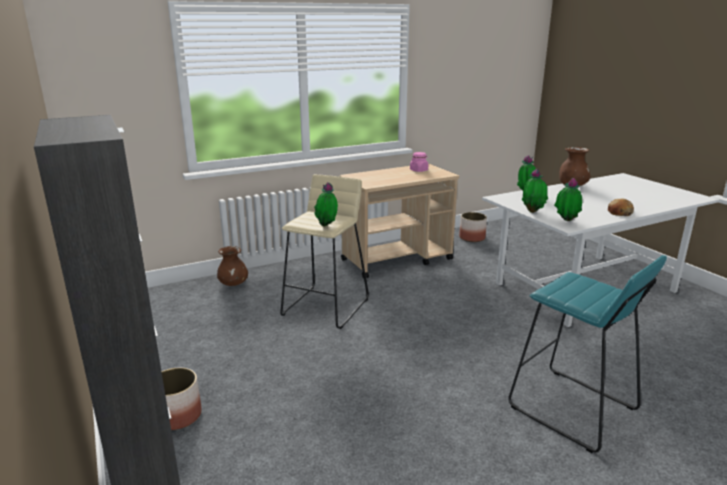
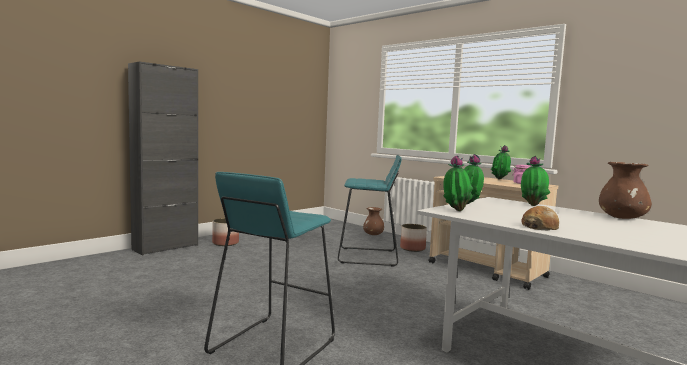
camera: 70 degrees right, 15 degrees down
(326, 307) = (368, 257): beige stool -> turquoise stool
(327, 226) = (355, 181): potted plant -> potted plant (500, 179)
(472, 238) = (610, 297): planter -> planter (413, 248)

